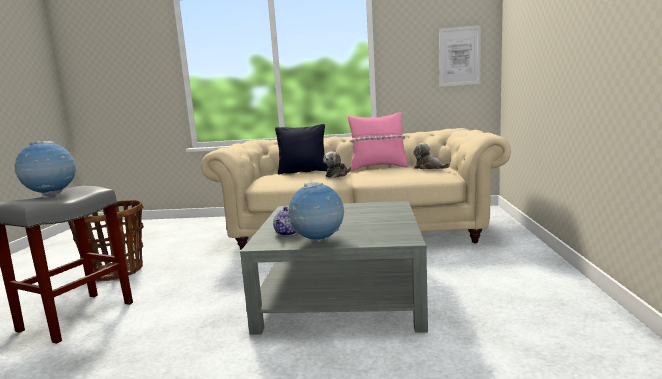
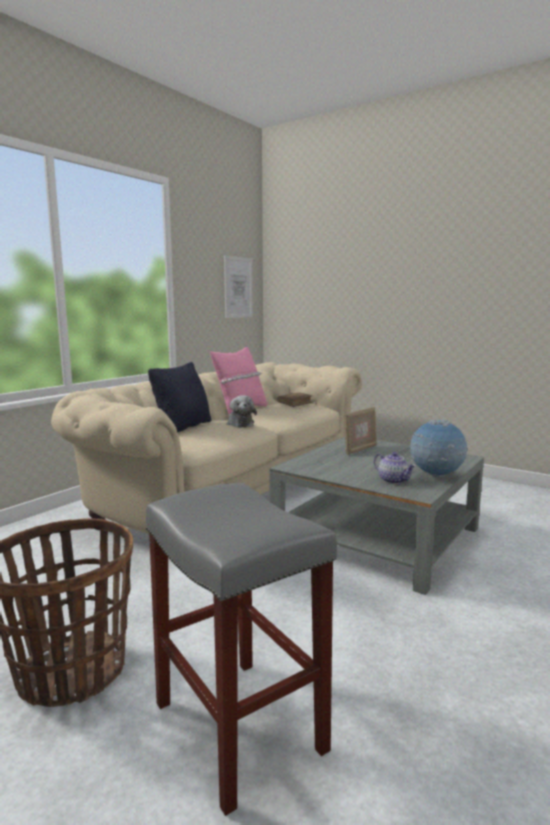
camera: 60 degrees left, 0 degrees up
(51, 195) = (232, 513): globe -> none
(366, 211) = (360, 449): none -> picture frame
(429, 167) = (295, 404): plush toy -> brown book

